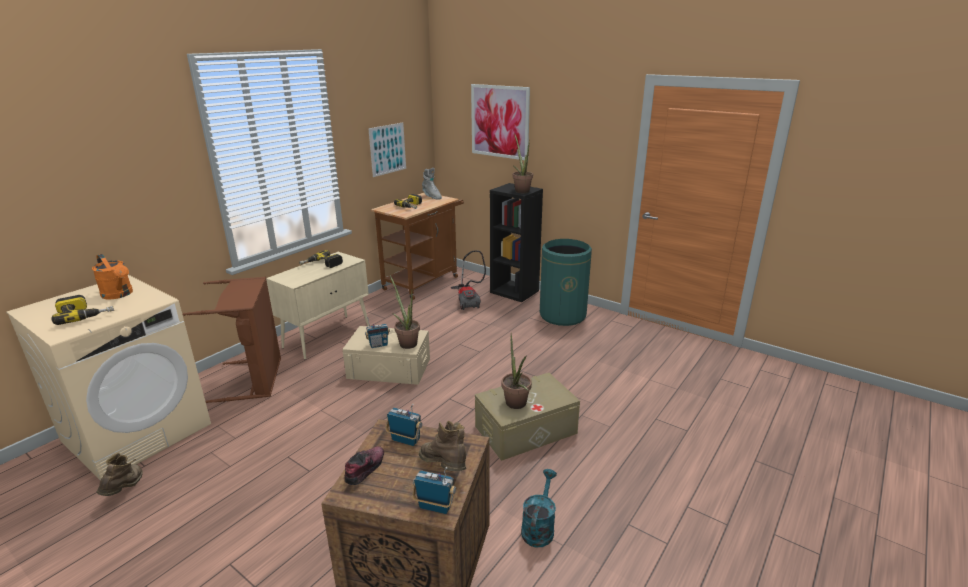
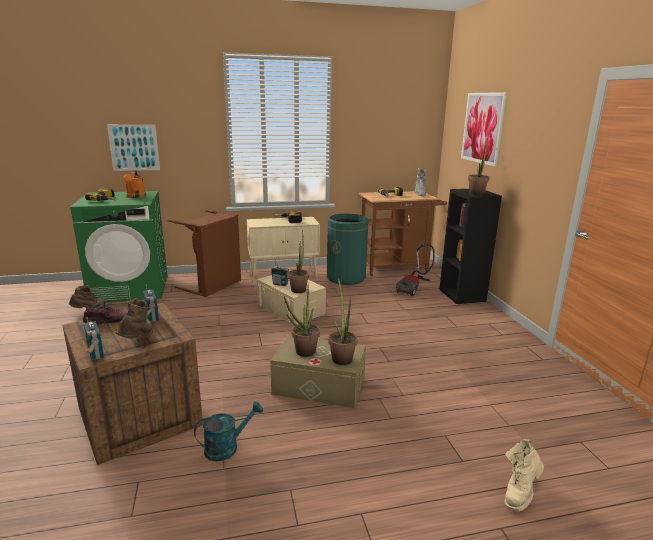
camera: 40 degrees right, 5 degrees down
(138, 431) = (131, 288): beige washing machine -> green washing machine
(387, 149) = (386, 146): picture -> picture (134, 147)
(549, 393) = (341, 357): none -> potted plant
(562, 315) = (480, 325): green trash can -> green trash can (346, 278)
(736, 431) = (520, 492): none -> beige boot

